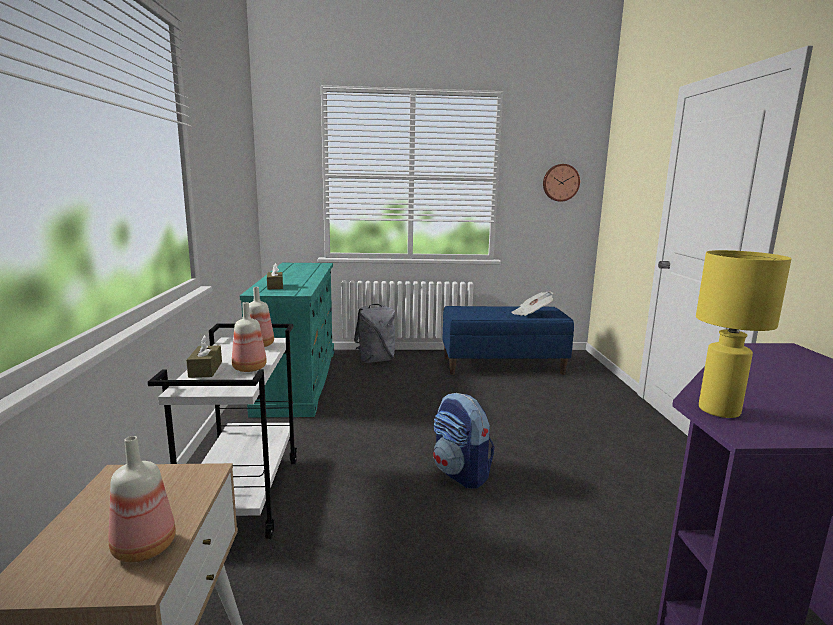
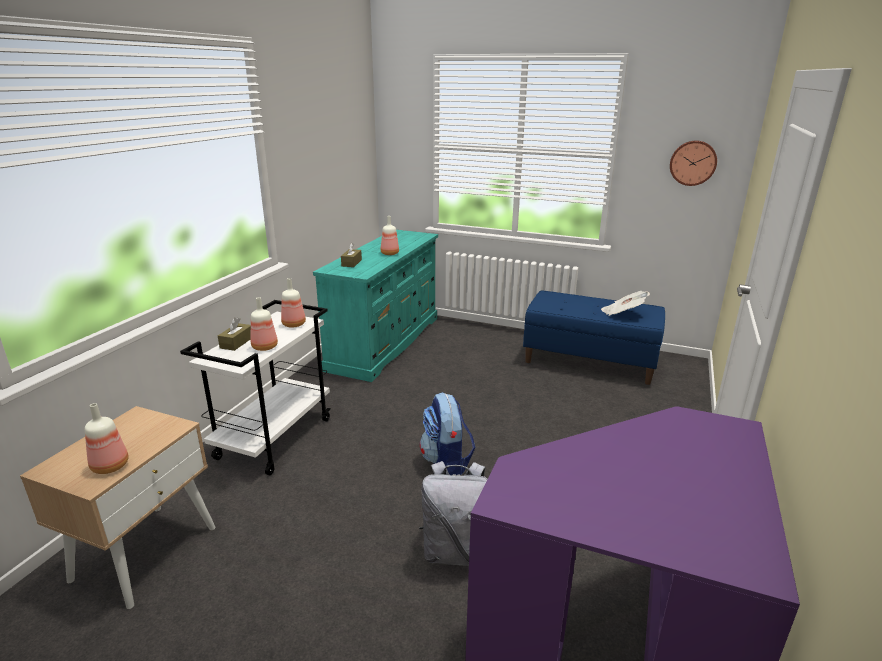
camera: 25 degrees right, 10 degrees up
(306, 277) = (390, 254): none -> bottle
(376, 360) = (468, 333): grey backpack -> grey backpack (455, 551)
(720, 411) = (521, 477): yellow table lamp -> none

